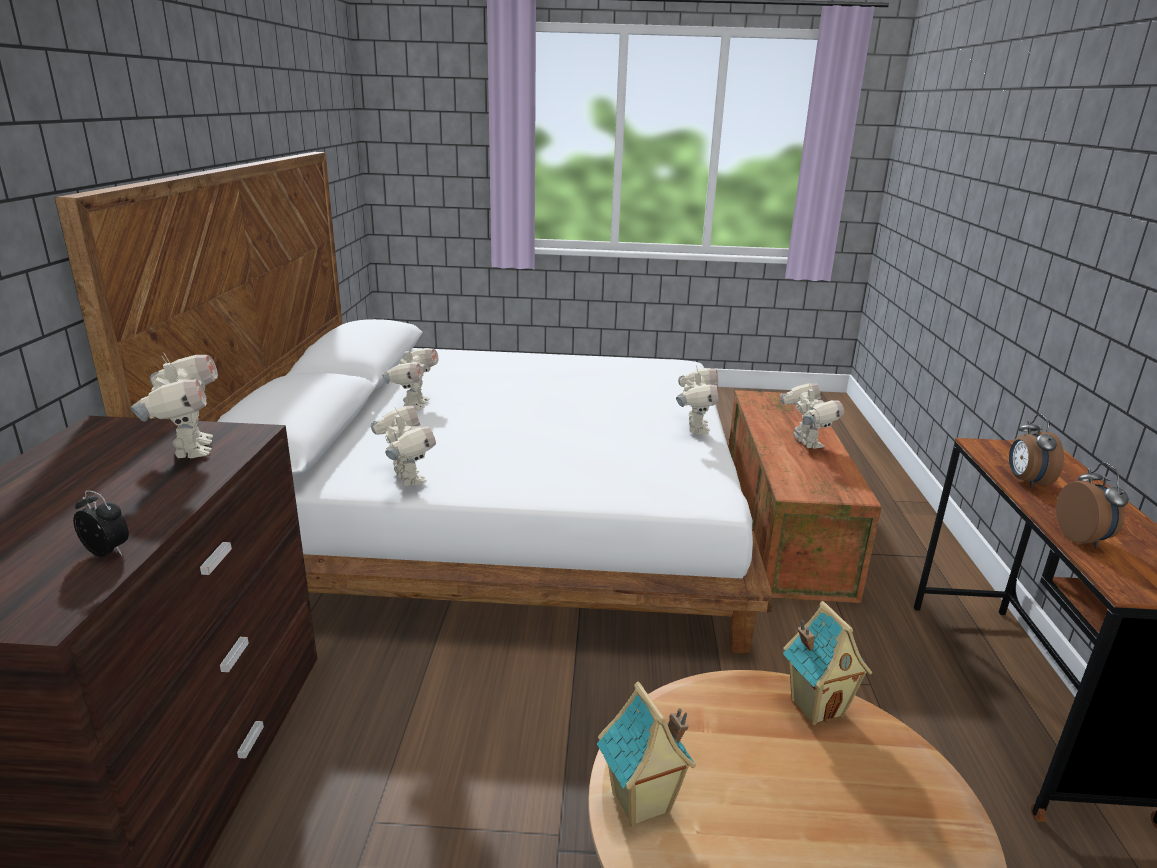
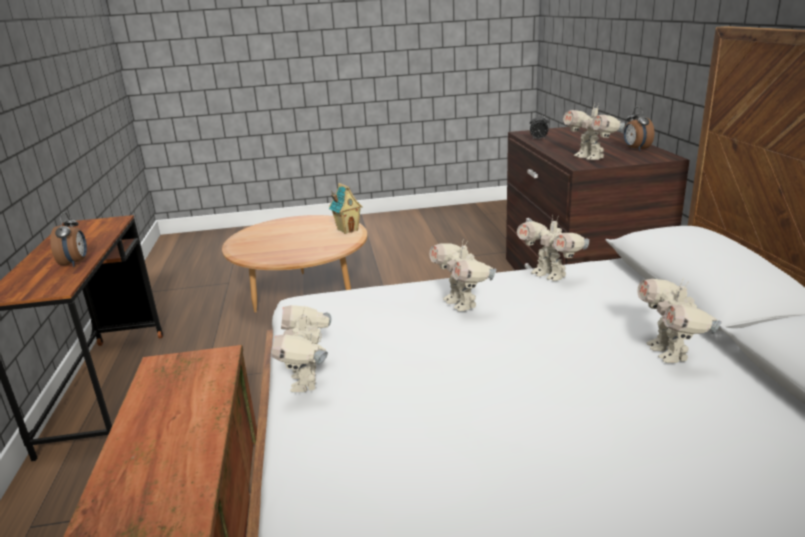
camera: 170 degrees right, 0 degrees up
(805, 443) = (157, 436): toy robot -> toy robot (462, 304)
(817, 706) = (271, 258): toy house -> none
(1083, 539) = (100, 235): alarm clock -> alarm clock (635, 149)

